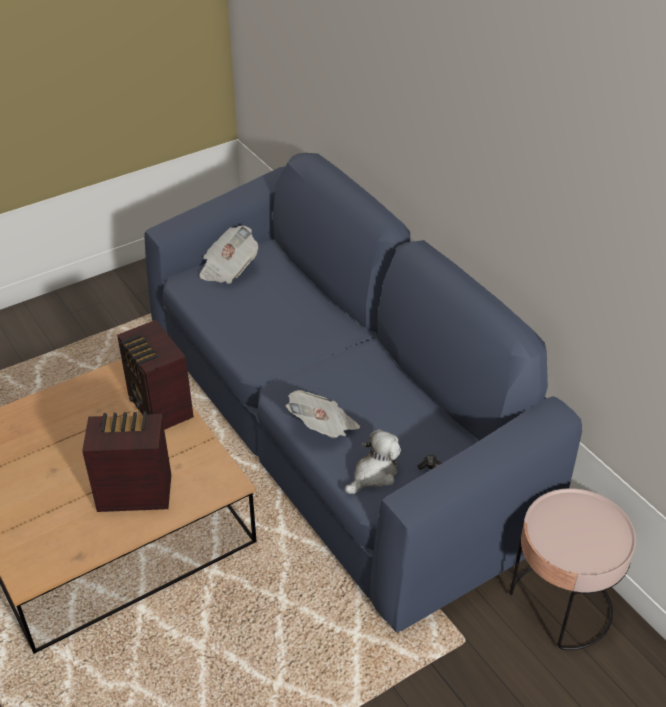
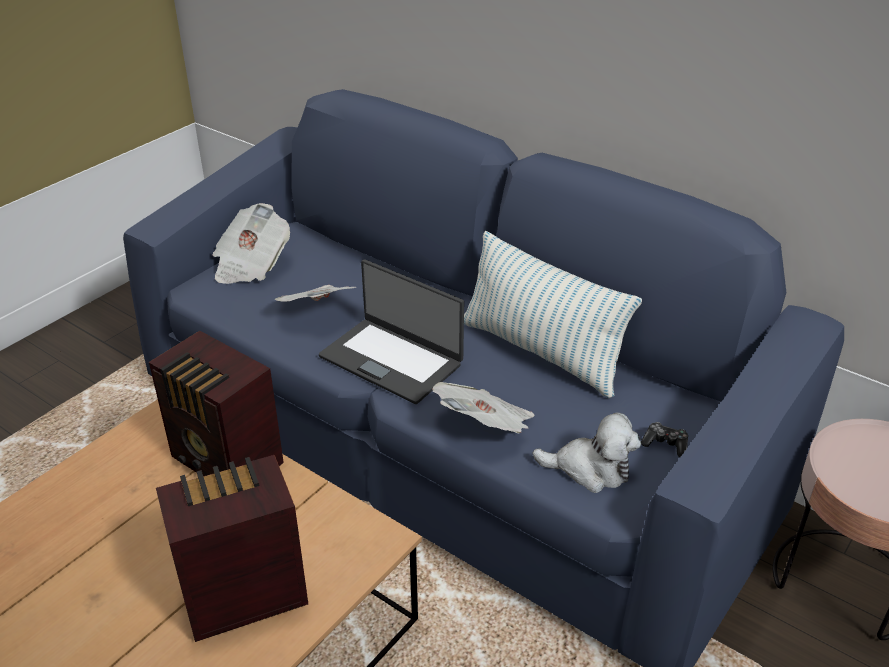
camera: 20 degrees left, 5 degrees down
(257, 316) = (318, 311): none -> newspaper
(287, 364) = (392, 359): none -> laptop
(374, 474) = (590, 469): plush toy -> plush toy turned 75 degrees clockwise
(392, 384) = (541, 352): none -> pillow

